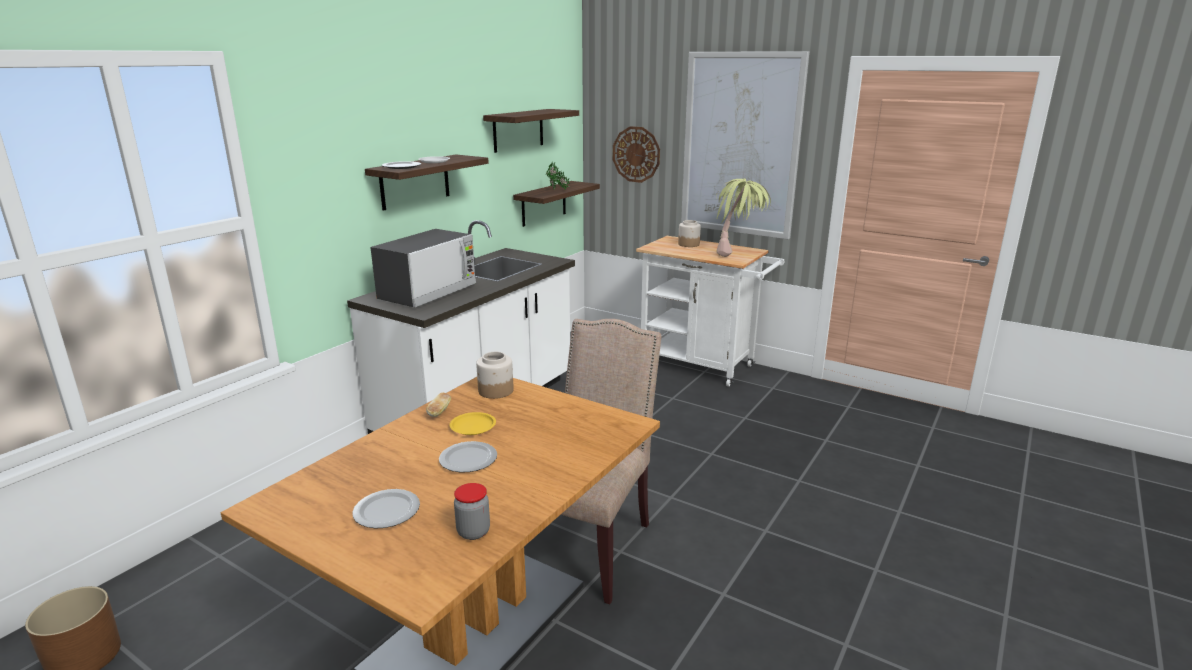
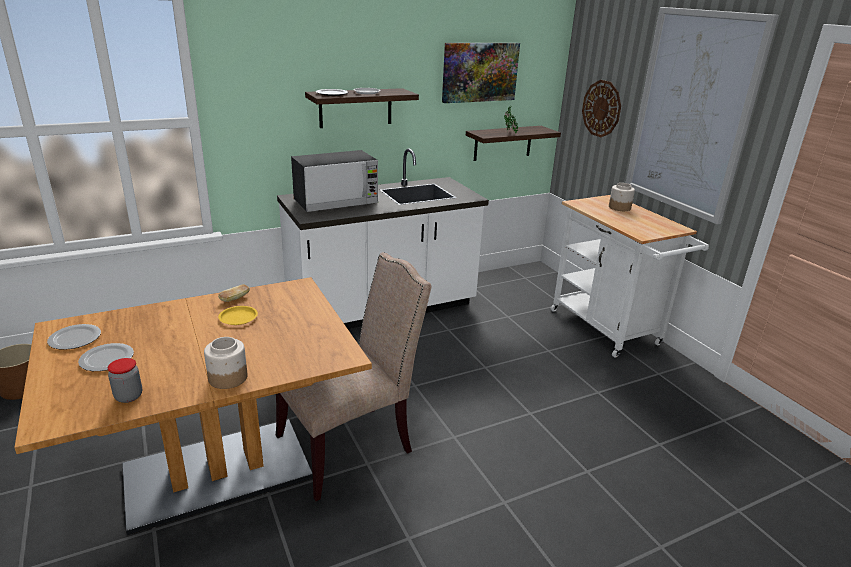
camera: 30 degrees right, 5 degrees up
(467, 459) = (200, 341): plate -> plate (74, 338)
(495, 391) = (291, 295): jar -> jar (227, 378)
(518, 130) = (479, 72): shelf -> picture
(738, 254) = (656, 228): potted plant -> none

